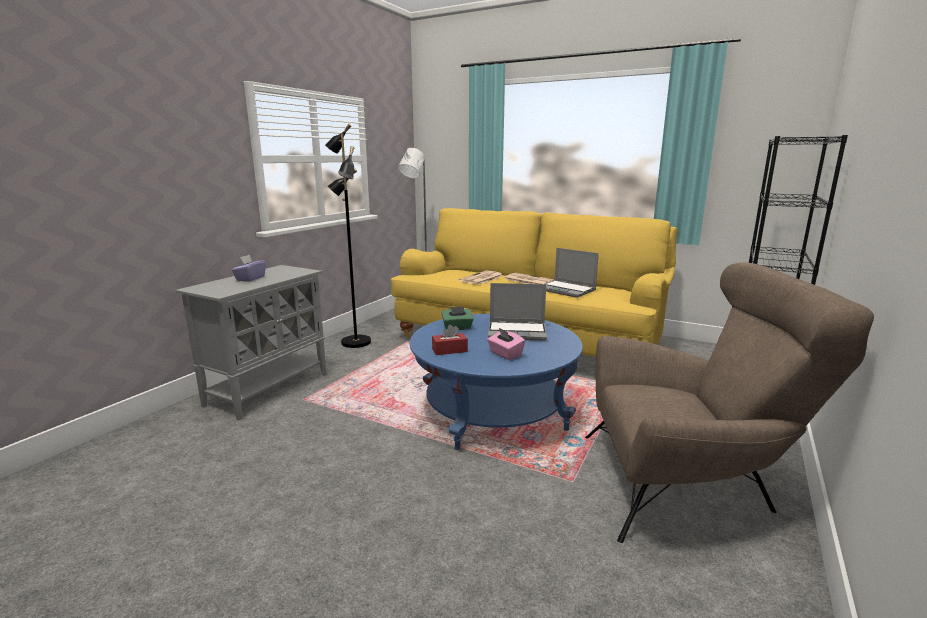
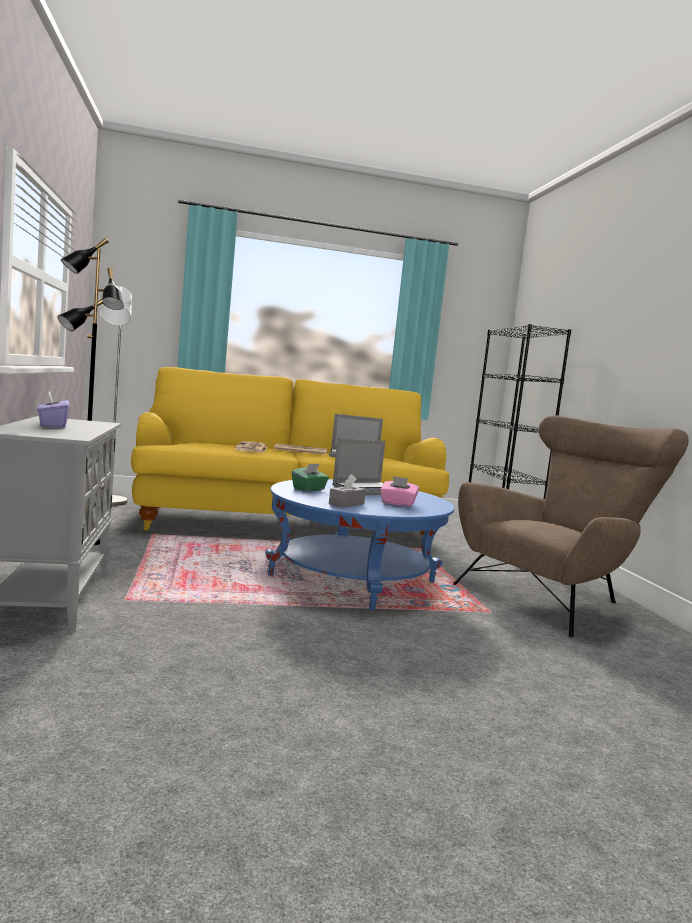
camera: 40 degrees left, 10 degrees down
(449, 350) = (346, 504): red tissue box -> grey tissue box

